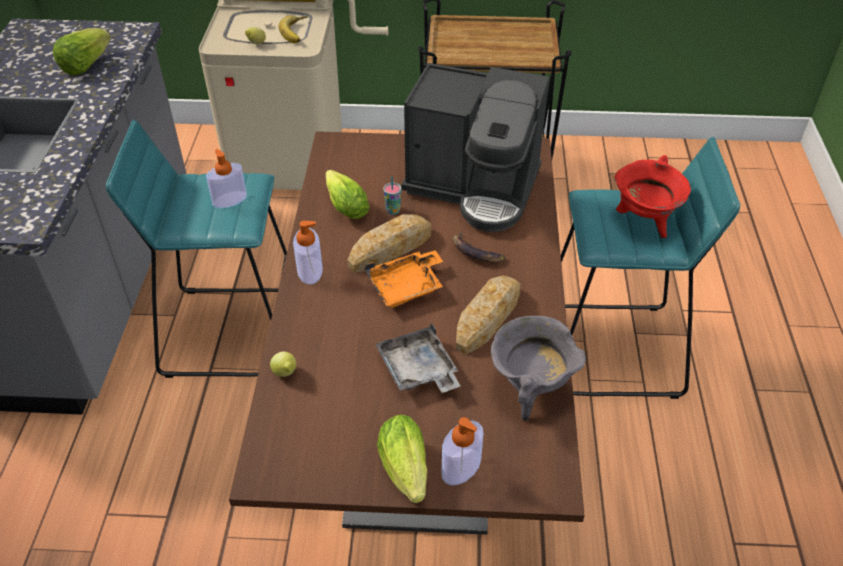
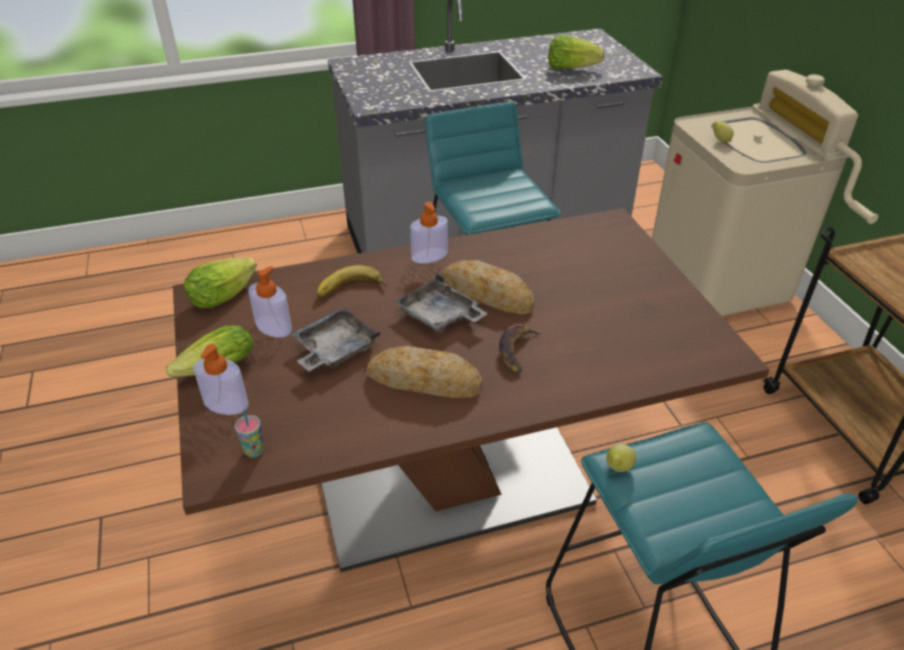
camera: 70 degrees right, 5 degrees down
(229, 200) = (504, 199): soap dispenser -> soap dispenser (273, 327)
(285, 374) = (303, 276): lemon -> lemon (618, 469)
(297, 32) = (766, 155): banana -> banana (351, 290)
(345, 205) = (529, 251): lettuce -> lettuce (226, 294)
(393, 210) = (542, 281): cup -> cup (254, 451)
(406, 287) = (439, 316): orange tray -> grey tray
(474, 187) = (622, 327): coffee machine -> none
(530, 389) = (336, 433): grey cooking pot -> none
(644, 221) = (697, 503): red cooking pot -> none

